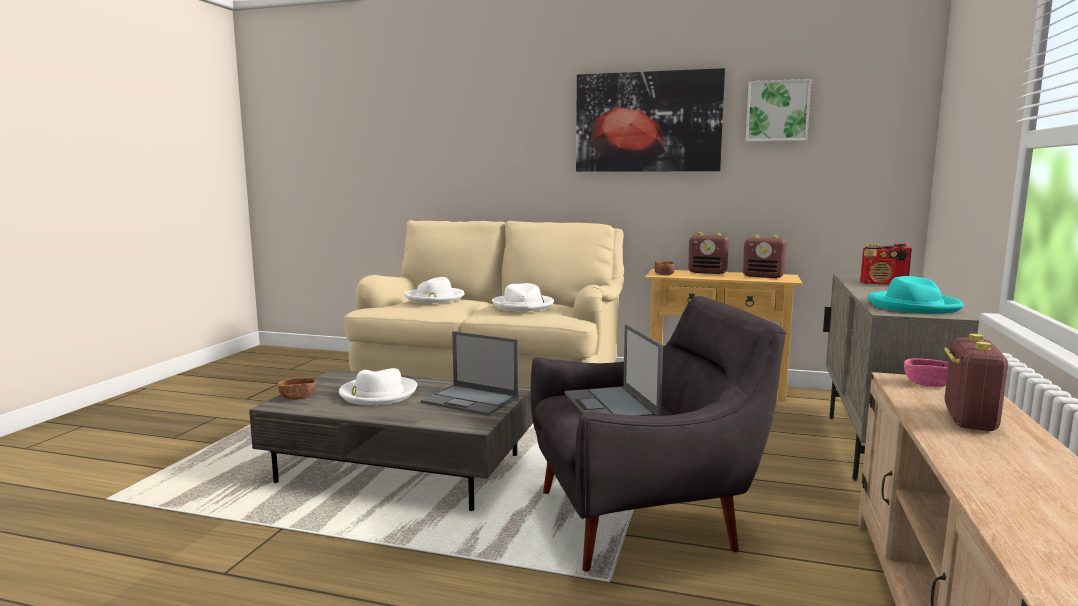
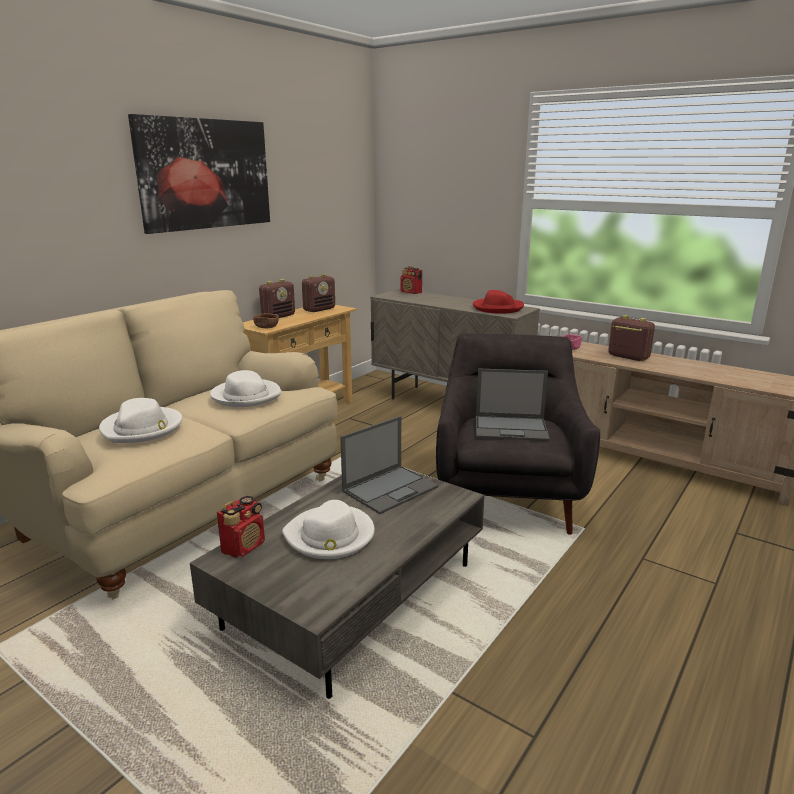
camera: 70 degrees left, 10 degrees up
(298, 397) = (298, 593): brown bowl -> none
(777, 111) = (297, 165): picture -> none
(878, 283) = (421, 298): radio -> radio (244, 547)
(912, 306) = (497, 308): turquoise hat -> red hat

